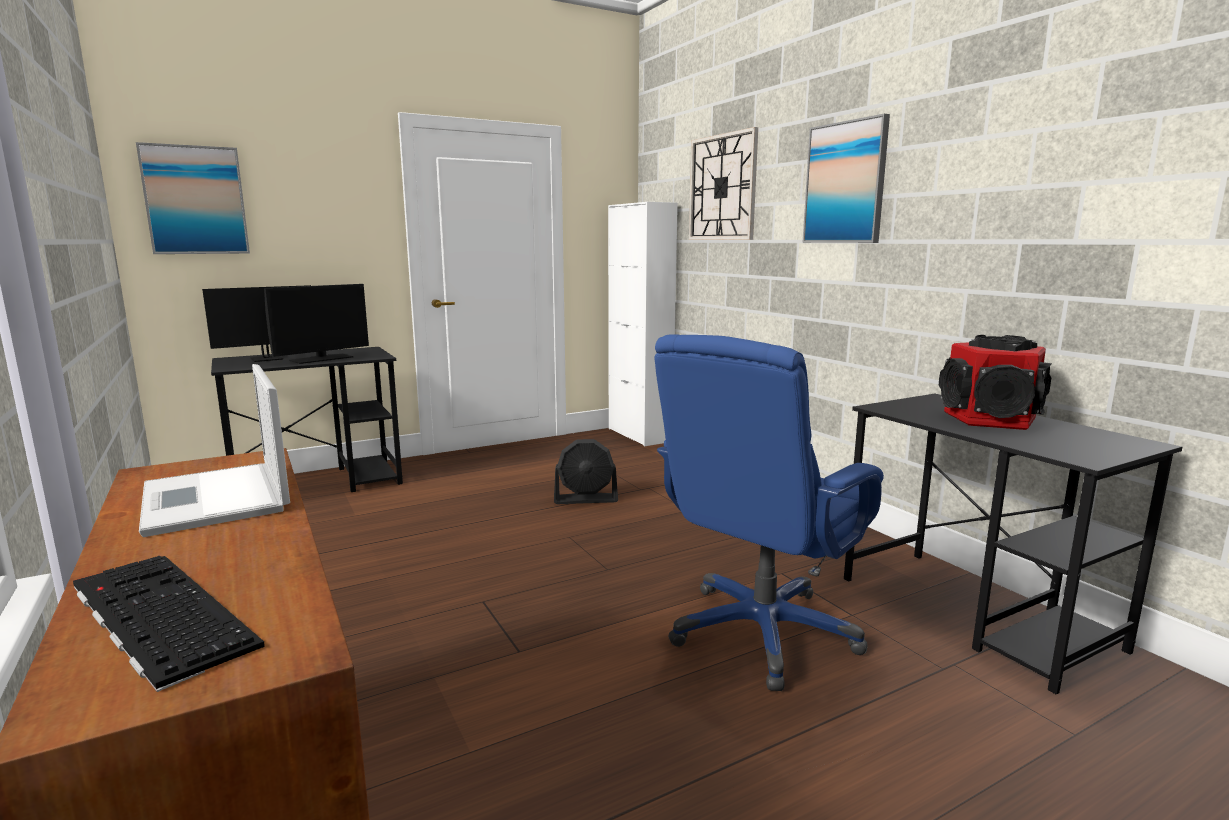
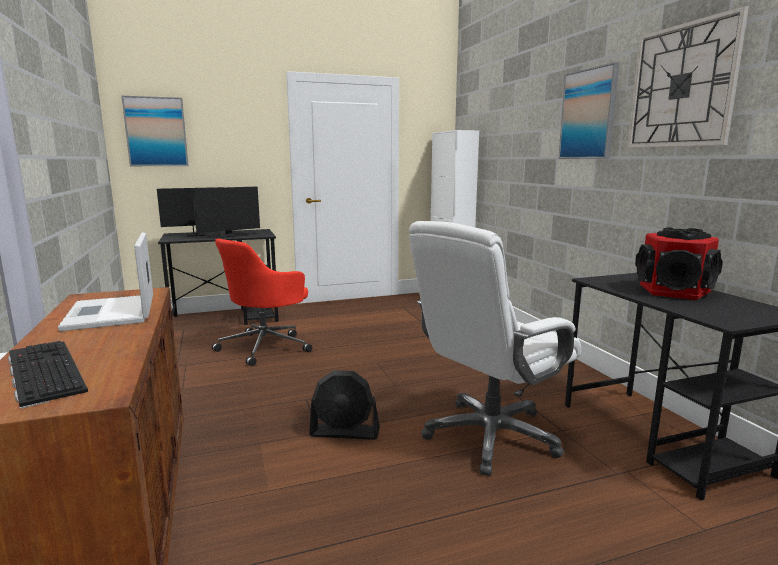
camera: 10 degrees right, 0 degrees up
(395, 524) = (266, 347): none -> red office chair
(586, 499) = (397, 338): black fan -> black fan (345, 432)
(722, 187) = (508, 119): wall clock -> wall clock (681, 86)
(762, 633) = (490, 436): blue office chair -> white office chair

